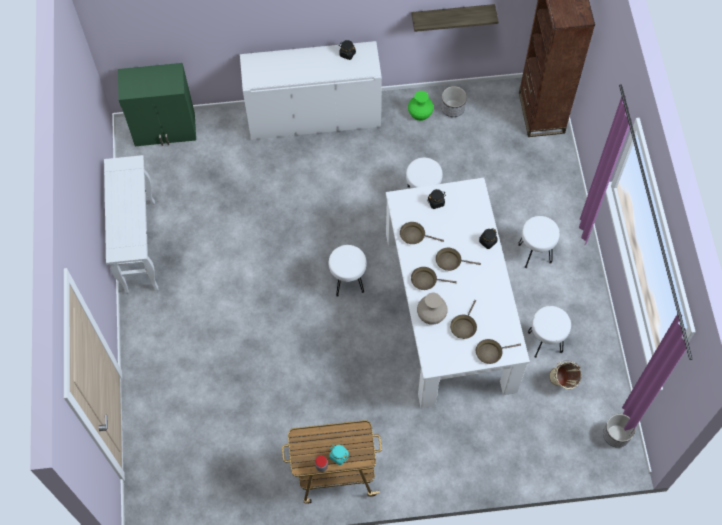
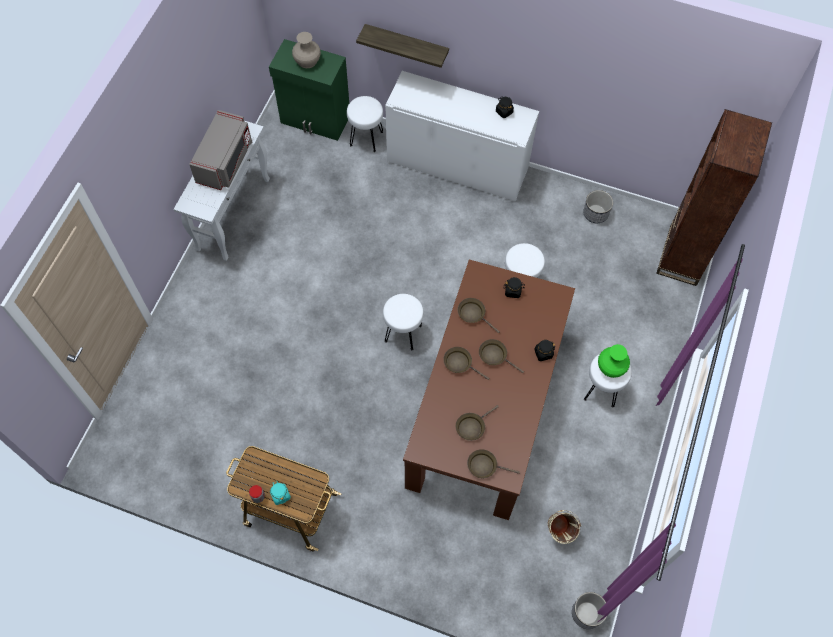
camera: 25 degrees right, 0 degrees up
(127, 201) = (225, 161): none -> grey microwave
(420, 113) = (561, 205): green vase -> green vase (611, 367)
(431, 314) = (446, 399): beige vase -> beige vase (307, 60)
(449, 310) = (485, 406): white dining table -> brown dining table
(452, 16) = (624, 115): shelf -> shelf (406, 45)
(545, 342) = (564, 483): white stool -> white stool (366, 139)

